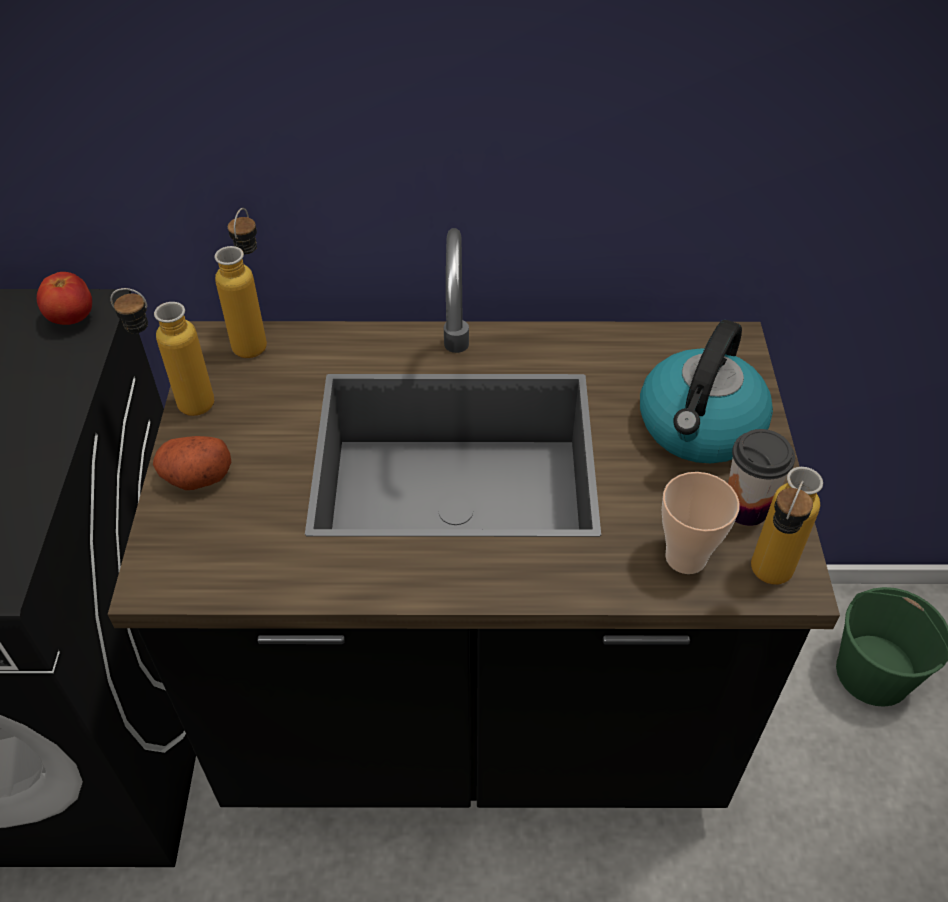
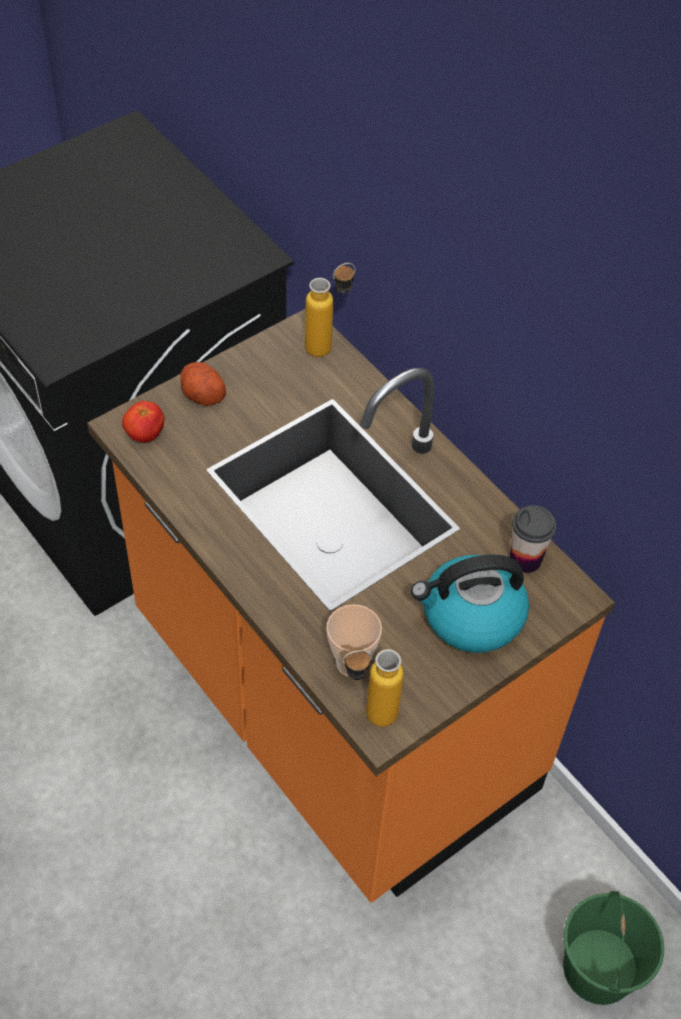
camera: 50 degrees right, 5 degrees up
(72, 318) = (246, 254): tomato -> tomato (145, 434)
(180, 404) = (245, 349): bottle -> none
(474, 711) = (329, 708): black counter -> orange counter
(746, 508) = (421, 676): cup -> cup (525, 559)

